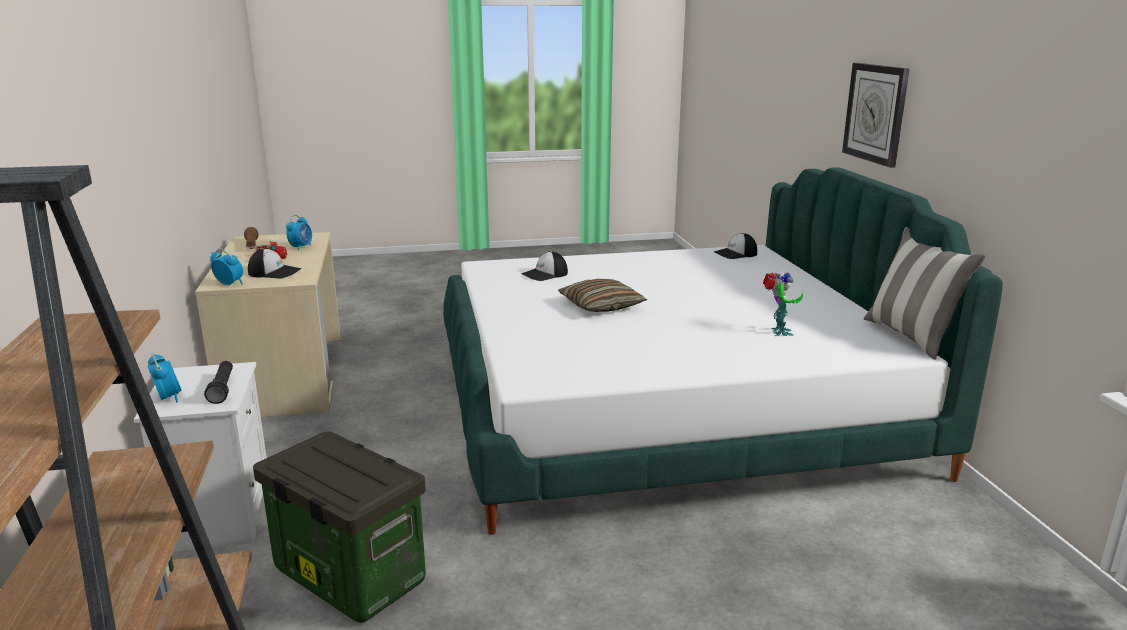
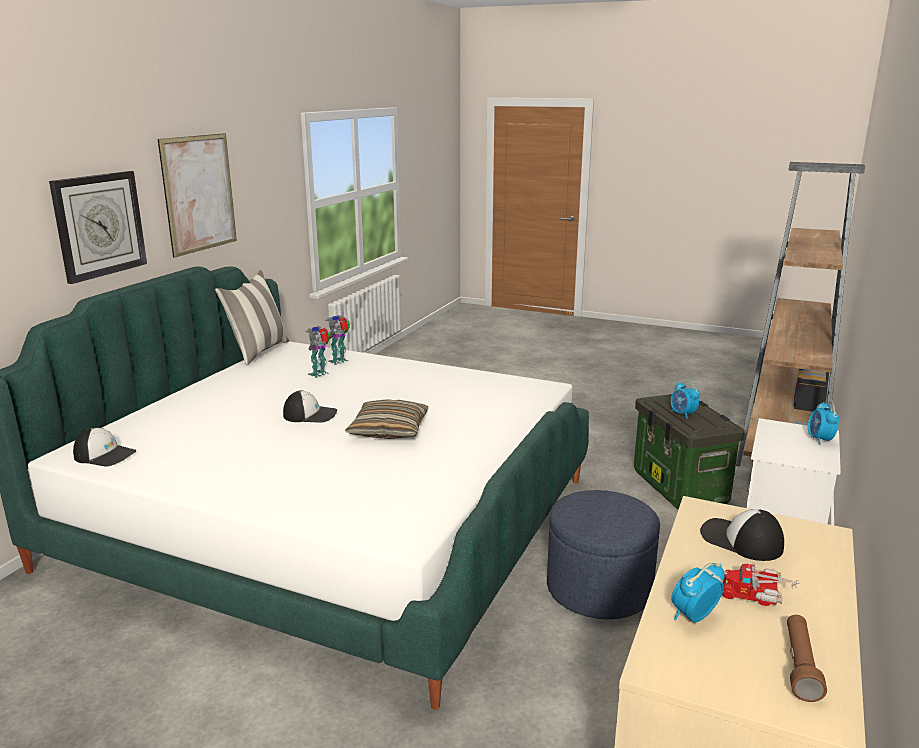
camera: 145 degrees left, 0 degrees up
(222, 389) = (775, 436): black flashlight -> none
(229, 284) = (805, 530): alarm clock -> alarm clock (682, 414)
(397, 431) = (599, 589): none -> blue ottoman
(545, 274) = (362, 491): cap -> cap (310, 415)
(804, 351) = (340, 361): none -> toy robot
(968, 117) = (199, 193): none -> picture

